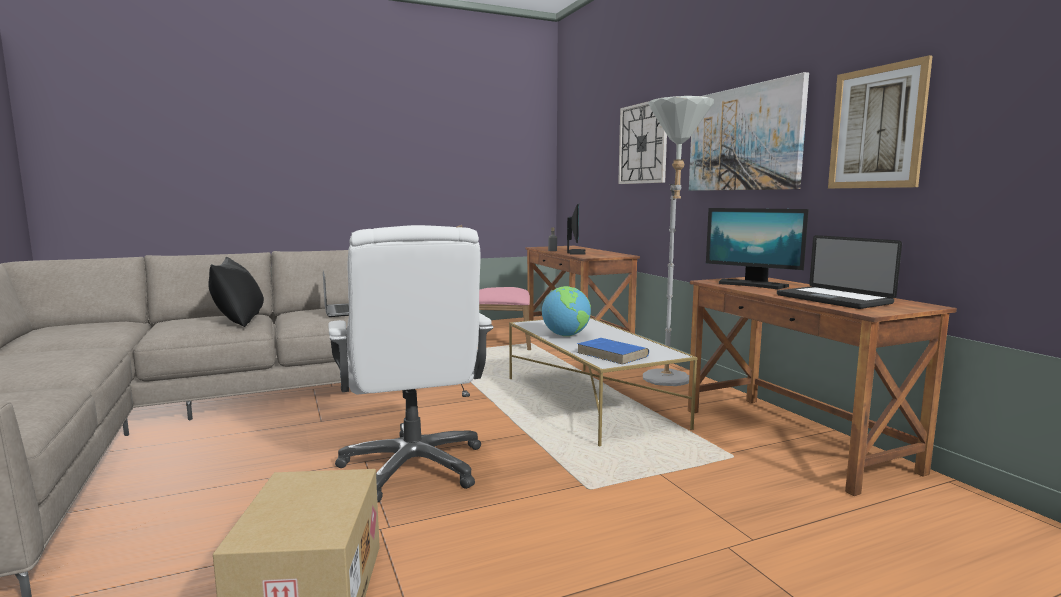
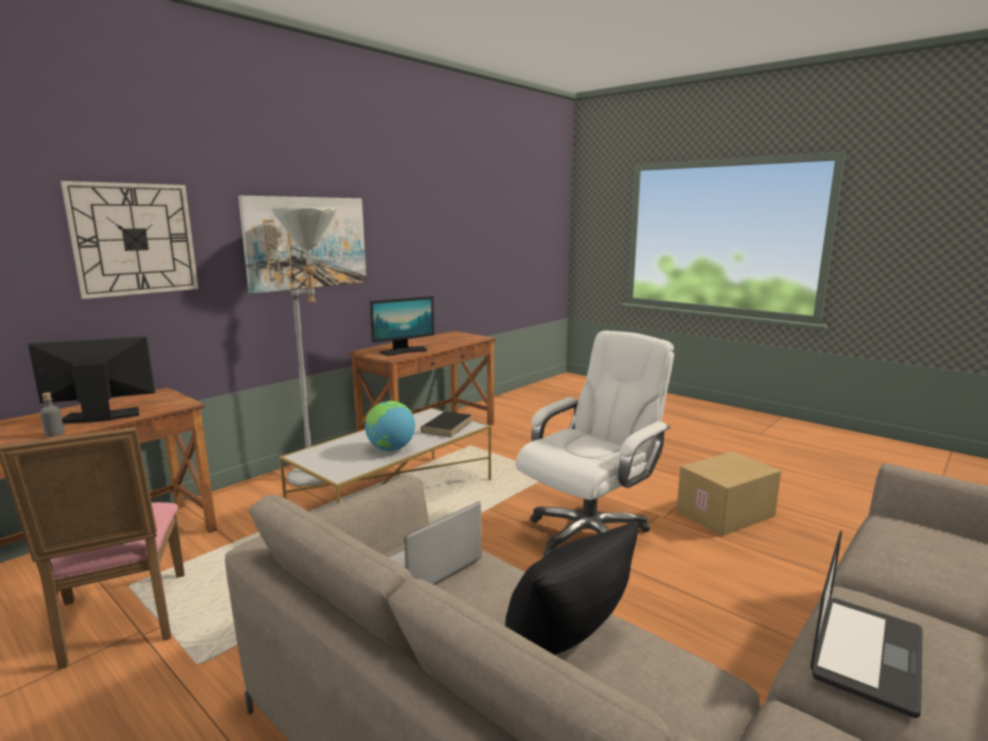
camera: 115 degrees left, 5 degrees up
(612, 354) = (447, 426): blue book -> black book
(752, 284) = (404, 351): monitor -> monitor turned 45 degrees clockwise
(833, 299) = (450, 341): laptop -> laptop (867, 654)
(876, 128) = (404, 242): picture -> none

